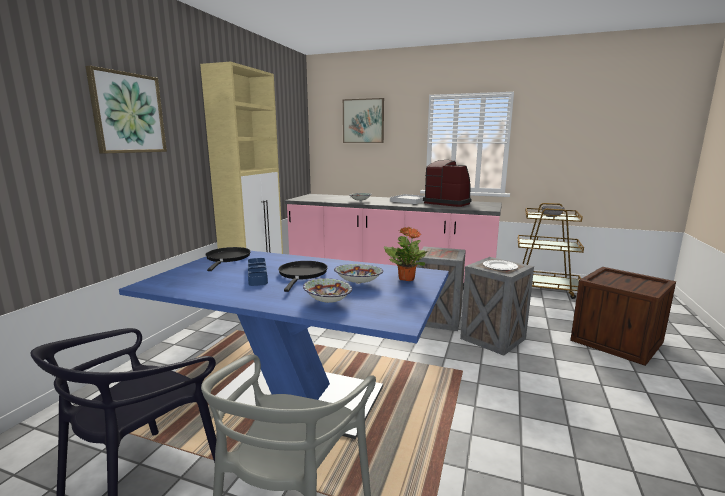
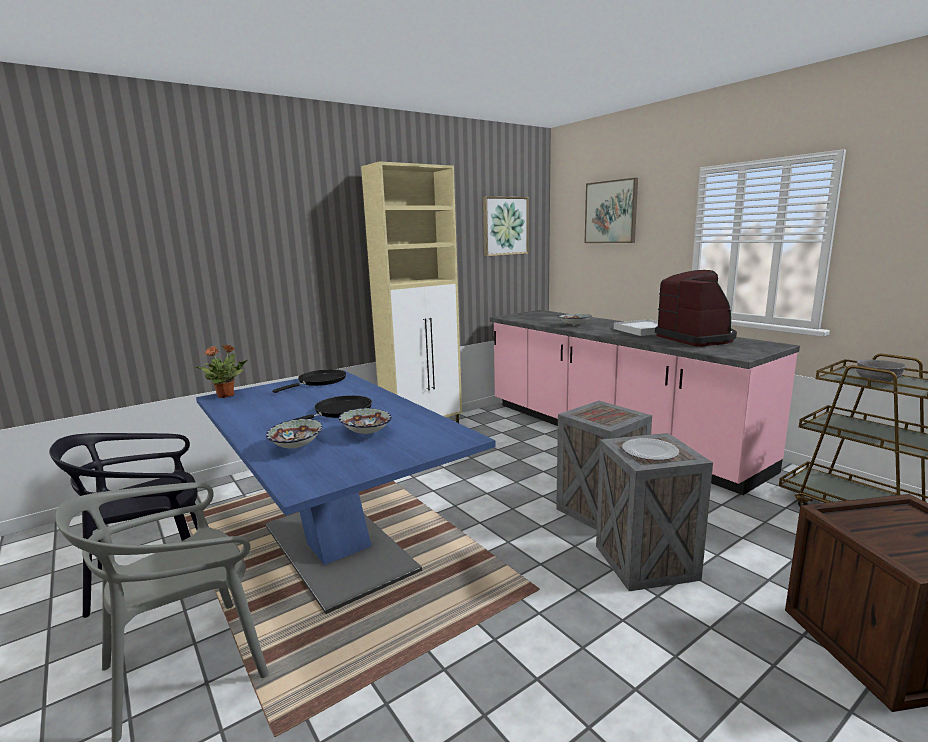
camera: 35 degrees right, 0 degrees up
(128, 113) = (269, 227): picture -> picture (505, 226)
(257, 274) = (305, 404): blue tray -> none
(406, 278) = (423, 439): potted plant -> potted plant (226, 395)

